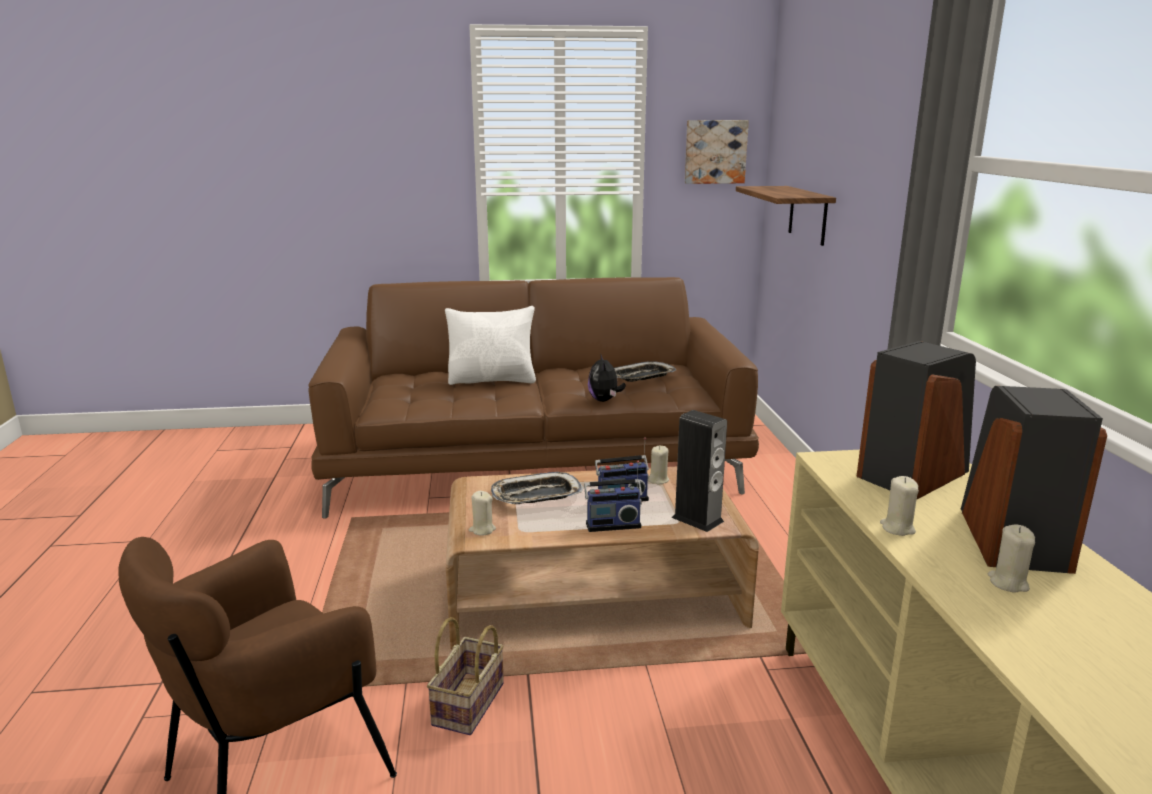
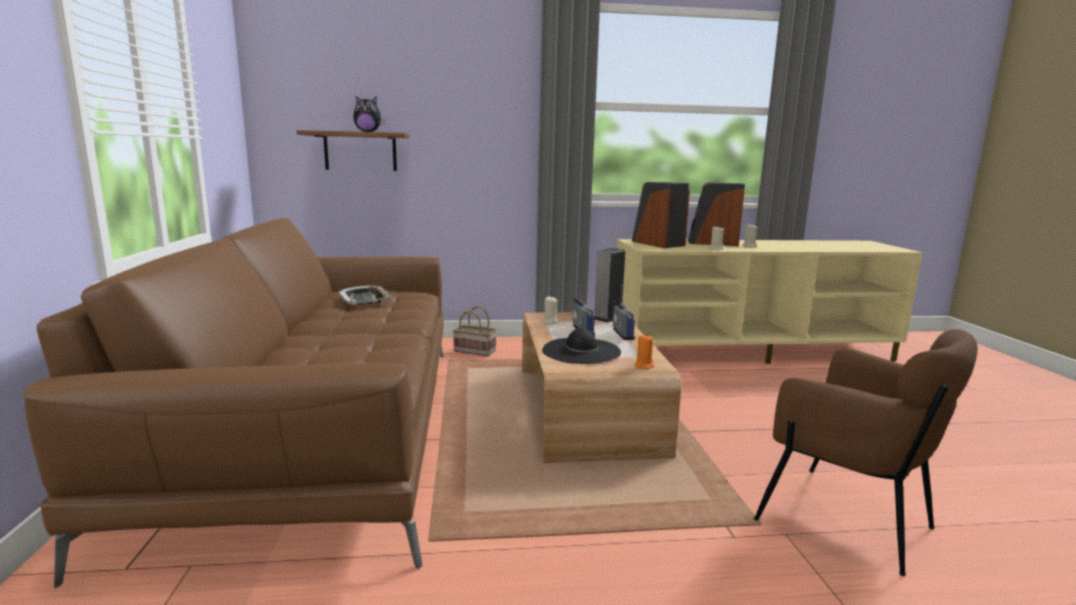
camera: 90 degrees left, 5 degrees down
(469, 706) = (731, 449): basket -> basket (476, 351)
(482, 530) = (644, 365): beige candle -> orange candle
(492, 380) = (318, 346): white pillow -> none
(536, 496) = (581, 351): tray -> black hat
(604, 400) = (416, 313): plush toy -> plush toy (368, 132)
(715, 151) = (224, 99): picture -> none

